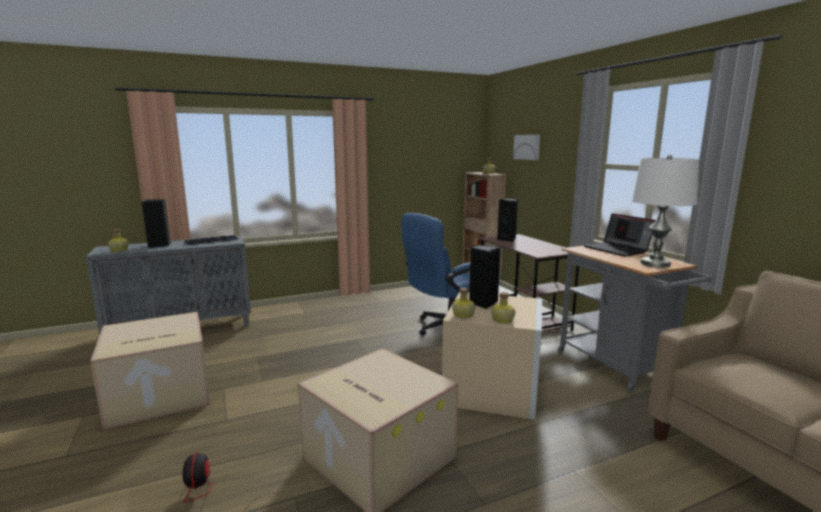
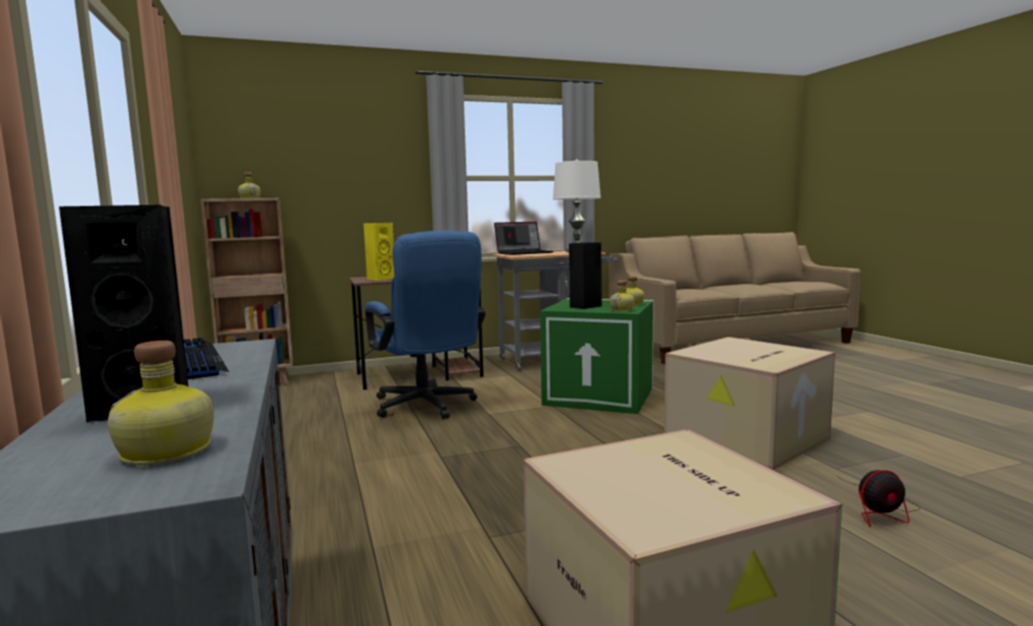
camera: 85 degrees left, 5 degrees down
(493, 389) = (601, 395): beige storage box -> green storage box
(507, 239) = (380, 279): black speaker -> yellow speaker
(527, 147) = (315, 158): picture -> none

